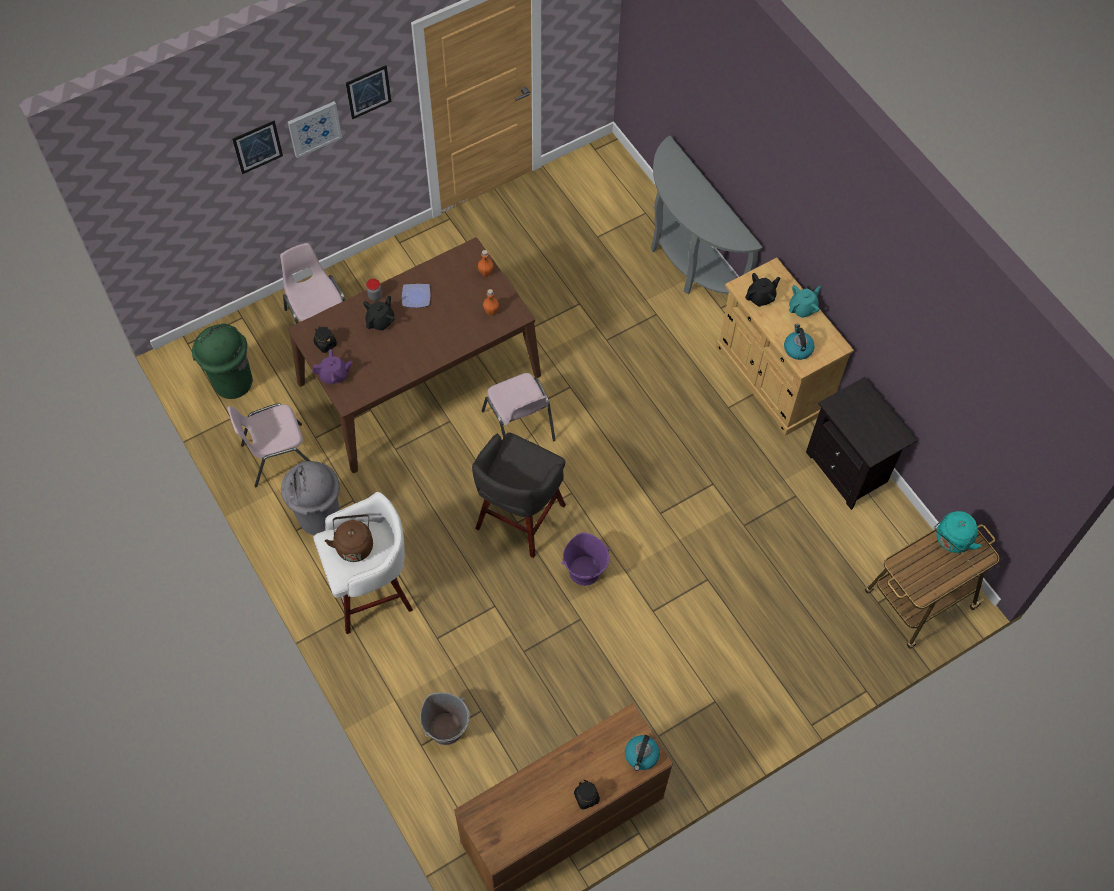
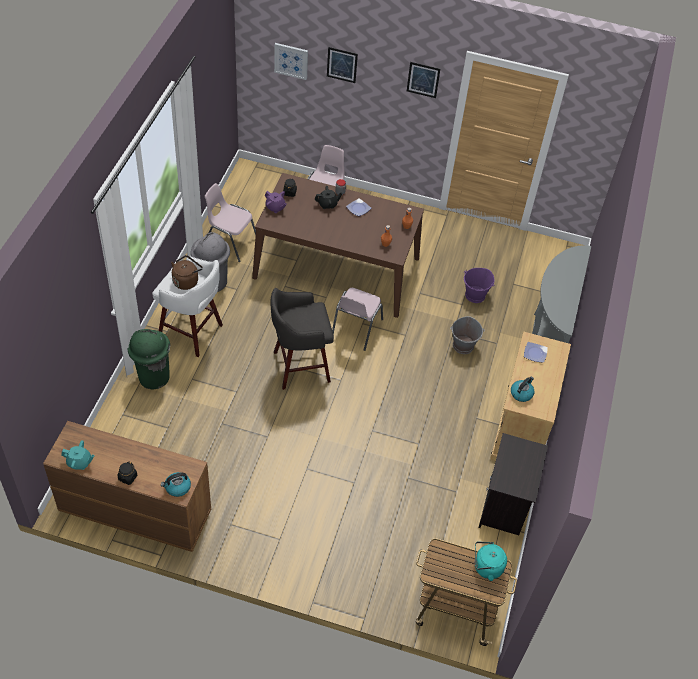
camera: 45 degrees right, 10 degrees down
(232, 382) = (252, 197): green trash can -> green trash can (153, 377)
(314, 128) = (380, 79): picture -> picture (291, 60)
(446, 729) = (142, 419): grey bucket -> grey bucket (463, 346)
(585, 571) = (298, 419): purple bucket -> purple bucket (475, 295)
(761, 297) = (534, 353): black teapot -> plate
(802, 308) = (551, 378): turquoise teapot -> turquoise teapot (79, 462)

